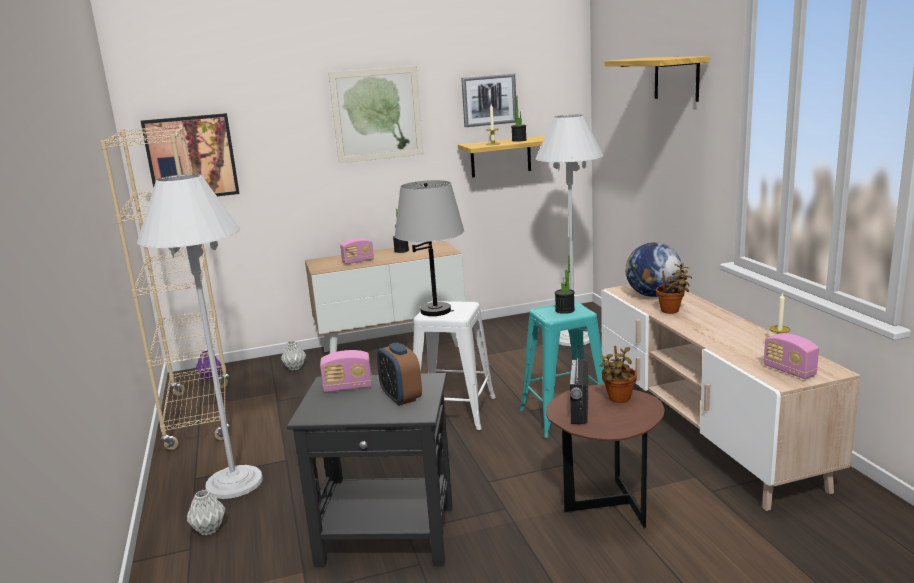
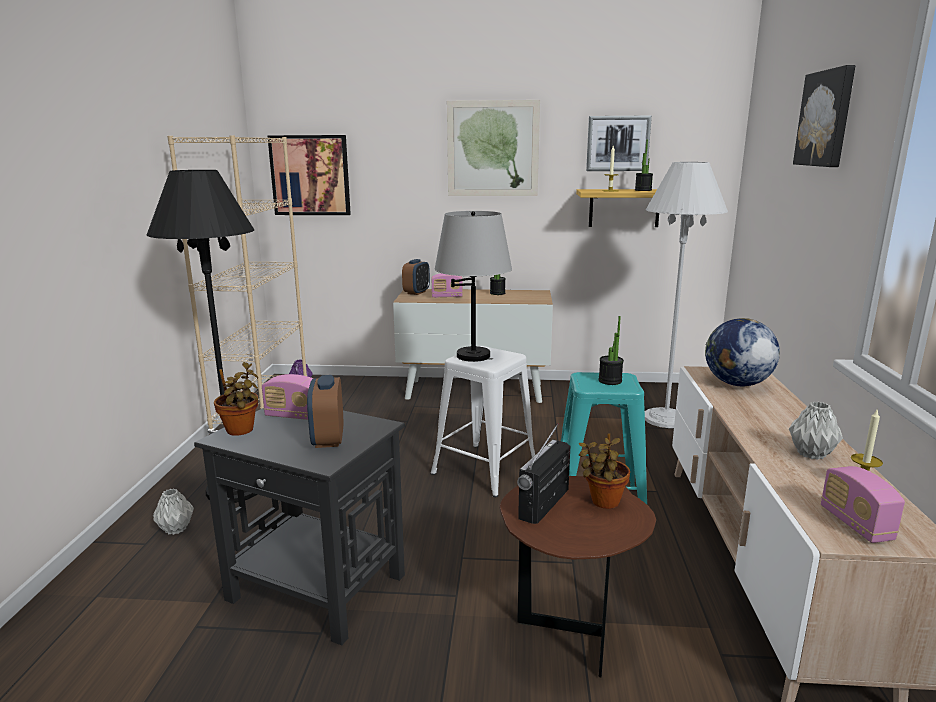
camera: 20 degrees right, 0 degrees up
(234, 482) = (235, 488): white floor lamp -> black floor lamp
(294, 368) = (375, 391): grey vase -> grey vase (810, 454)
(323, 262) = (416, 292): none -> alarm clock
(672, 311) = (746, 407): potted plant -> potted plant (241, 431)
(676, 78) = (826, 118): shelf -> picture

